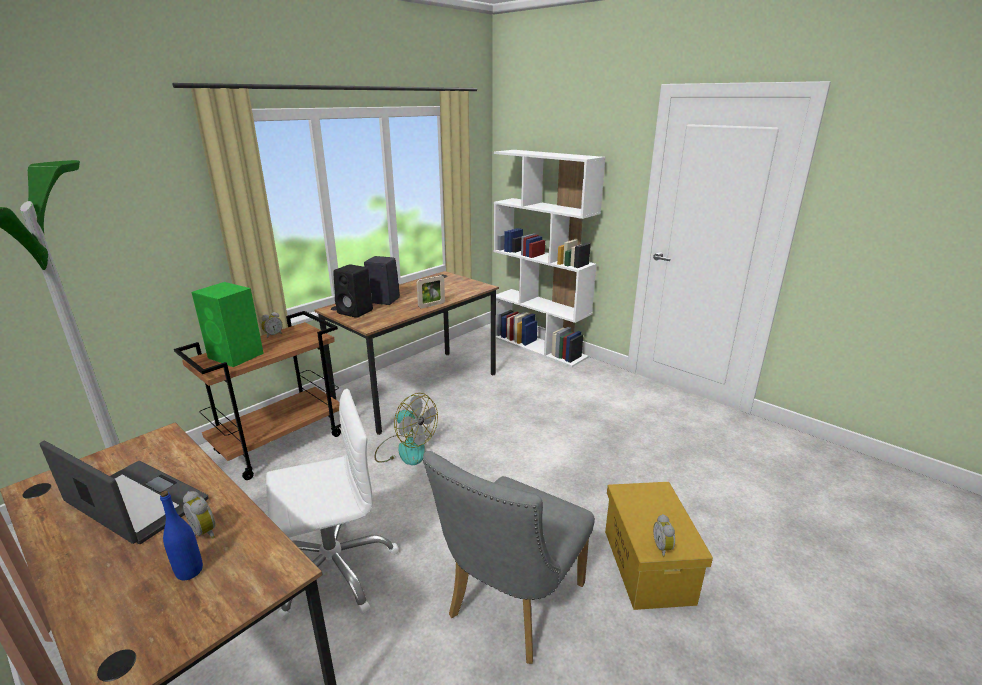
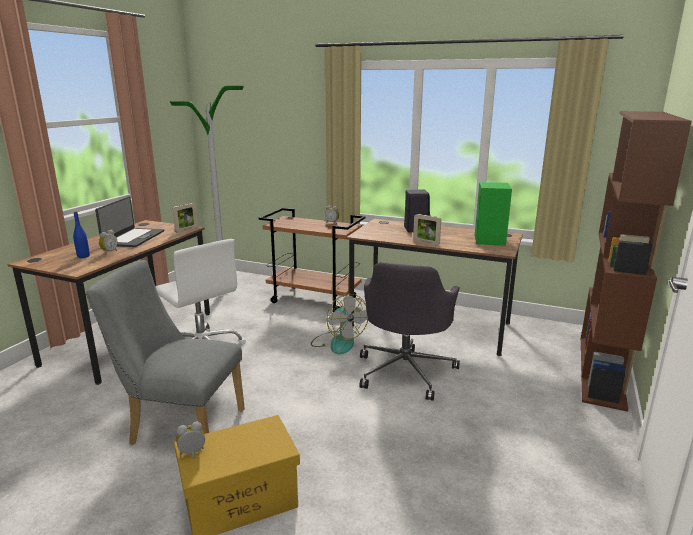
camera: 70 degrees right, 5 degrees down
(169, 439) = (186, 230): none -> picture frame
(236, 356) = (296, 223): green speaker -> green speaker (489, 240)
(356, 312) = (382, 227): black speaker -> none
(405, 449) = (338, 342): fan -> fan turned 45 degrees counterclockwise
(489, 423) = (406, 371): none -> grey office chair
(539, 347) = (602, 371): white bookcase -> brown bookcase

